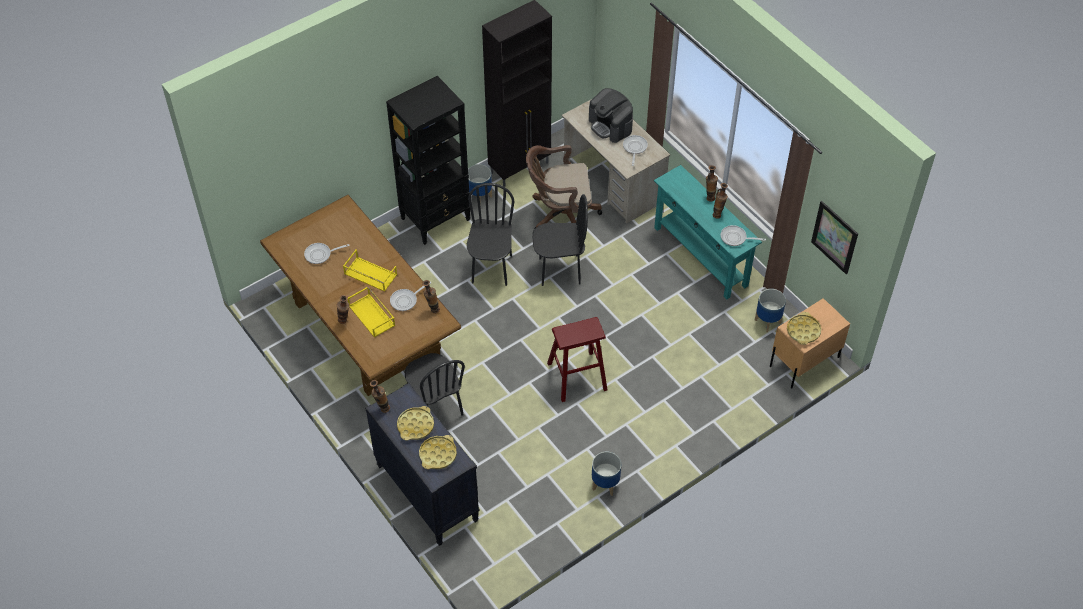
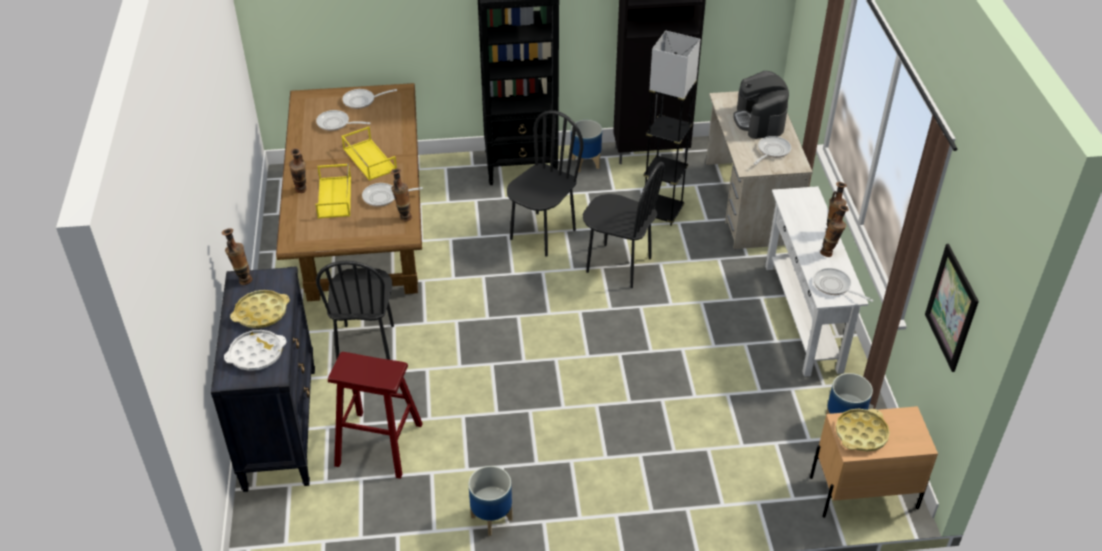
camera: 30 degrees right, 10 degrees down
(323, 227) = (362, 101): none -> frying pan
(438, 454) = (256, 354): yellow tray -> white tray
(560, 215) = (662, 212): brown office chair -> grey floor lamp
(577, 376) = (552, 381): red stool -> red stool (379, 444)
(701, 256) = (803, 317): turquoise console table -> white console table

